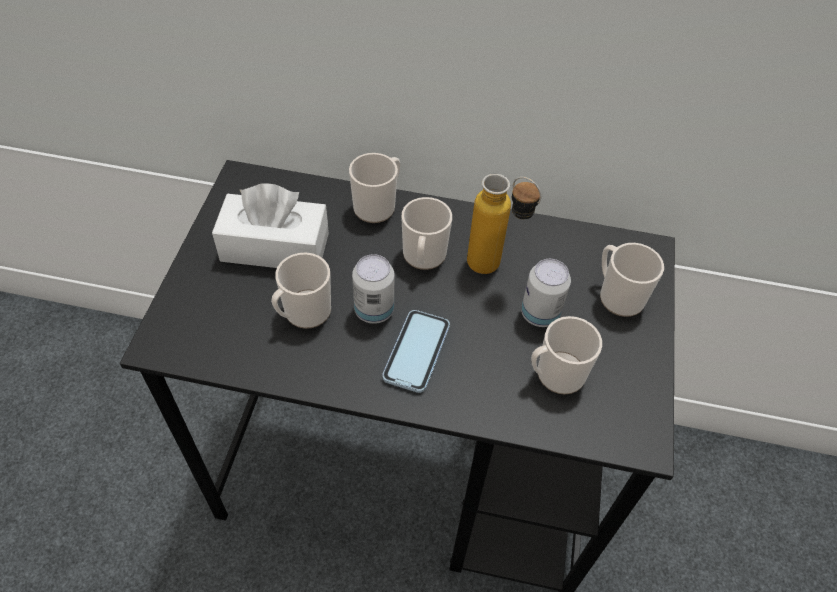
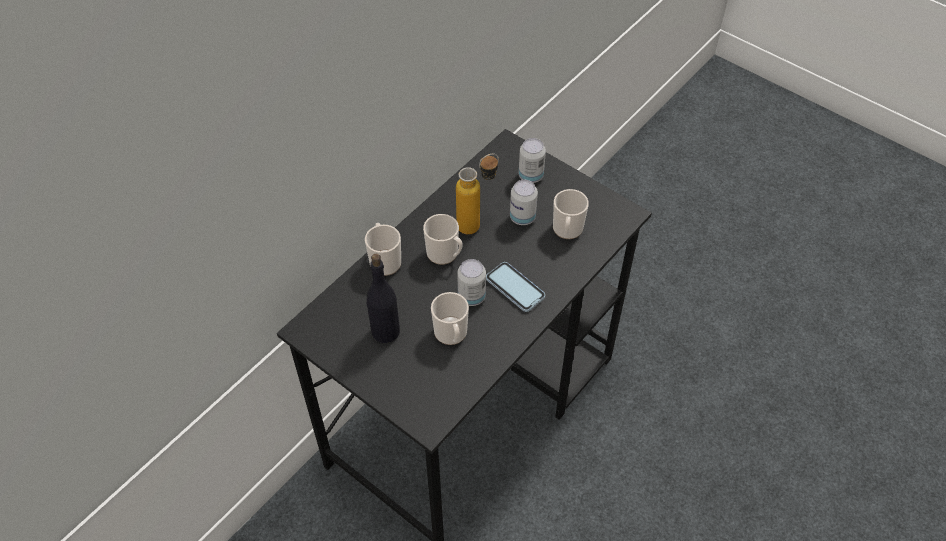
camera: 60 degrees left, 0 degrees up
(275, 247) = (385, 331): white tissue box -> black bottle
(617, 295) = (530, 176): mug -> can

